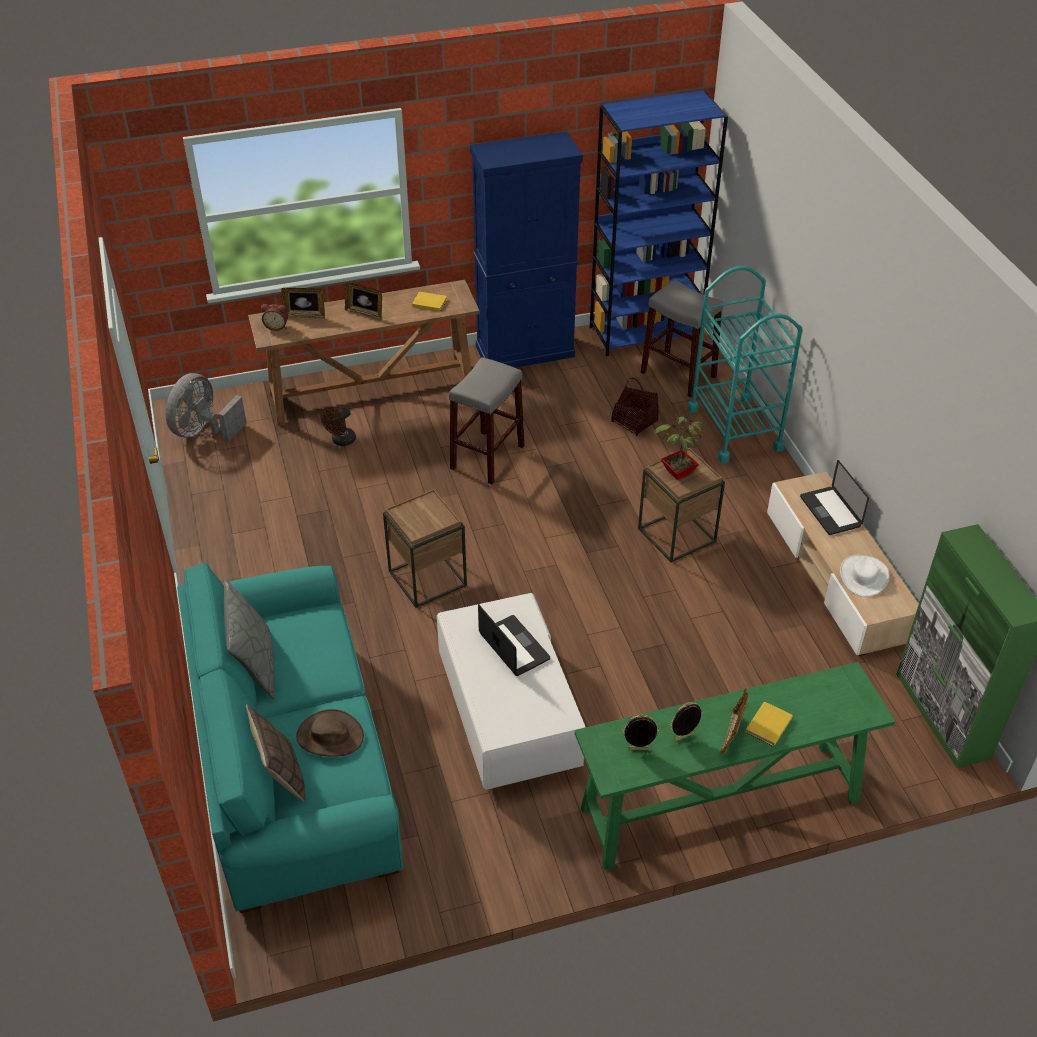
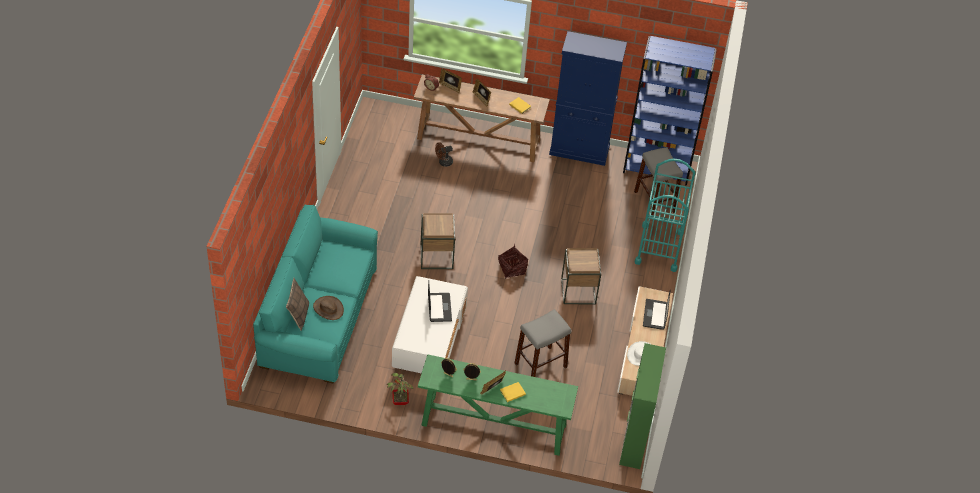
camera: 25 degrees right, 5 degrees up
(204, 431) = (378, 126): grey fan -> none
(255, 665) = (316, 262): grey pillow -> none
(487, 457) = (512, 205): grey stool -> grey stool (540, 365)
(634, 422) = (607, 219): basket -> basket (511, 269)
(677, 473) = (579, 258): potted plant -> potted plant (399, 401)

